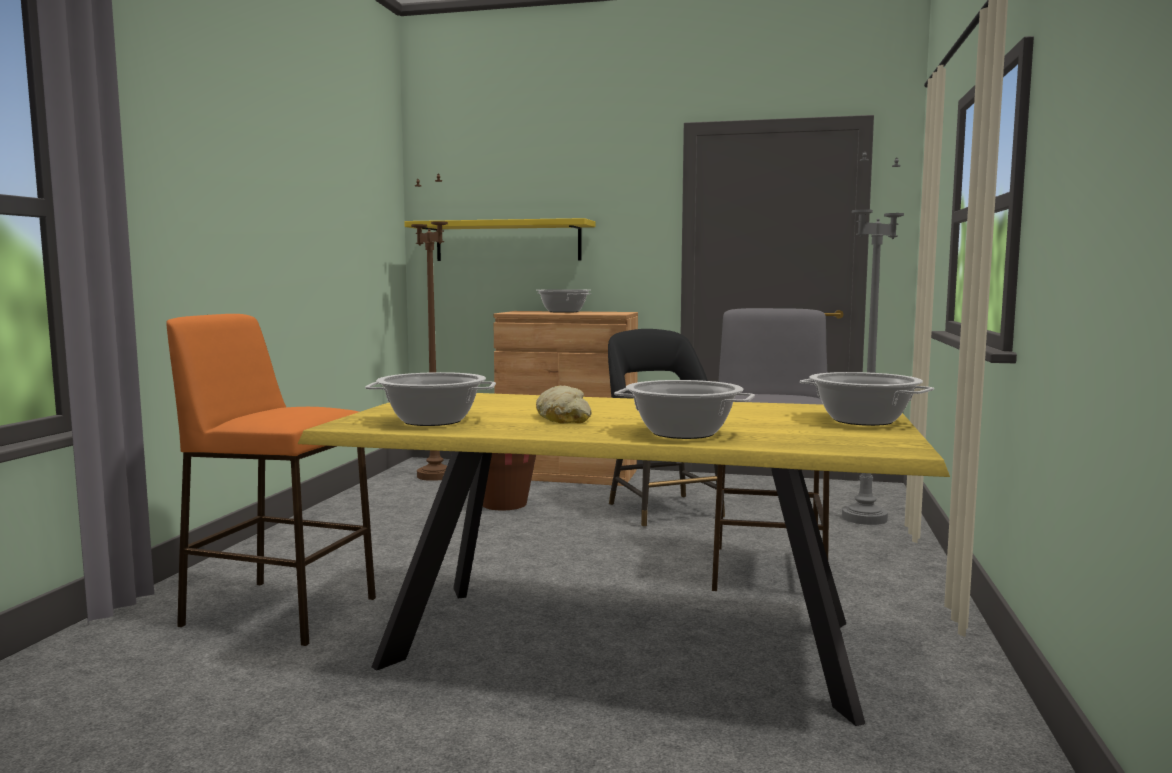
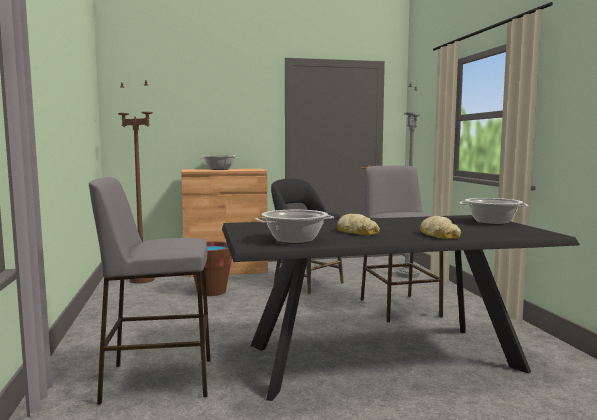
camera: 25 degrees left, 0 degrees up
(279, 611) = (157, 380): orange stool -> grey stool
(508, 241) = (175, 125): yellow shelf -> none
(623, 644) = (382, 357): yellow dining table -> black dining table
(682, 433) = (440, 235): cooking pot -> bread

